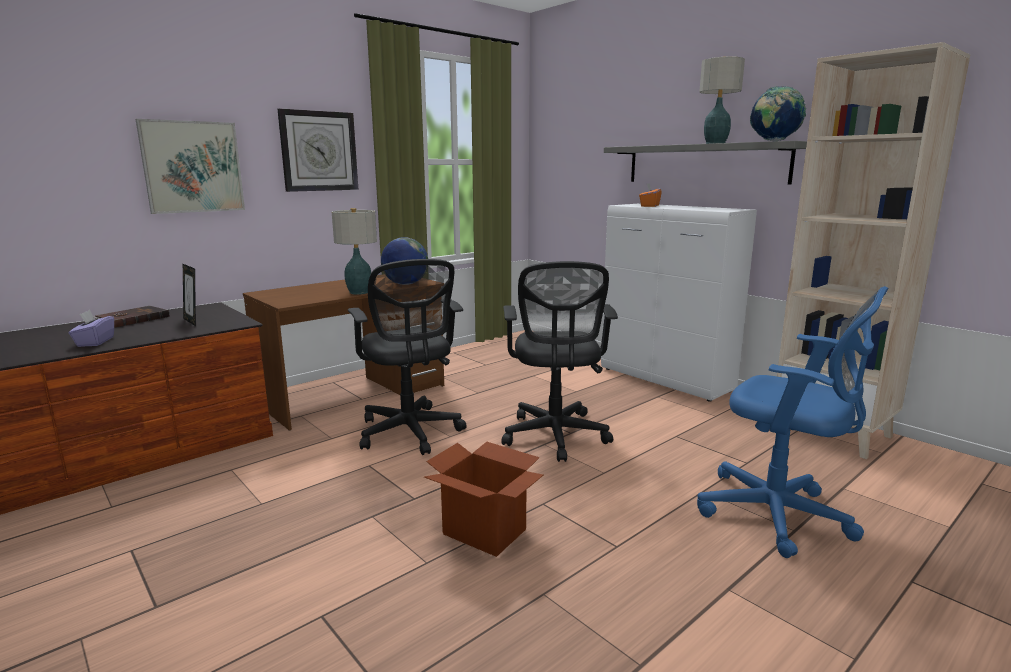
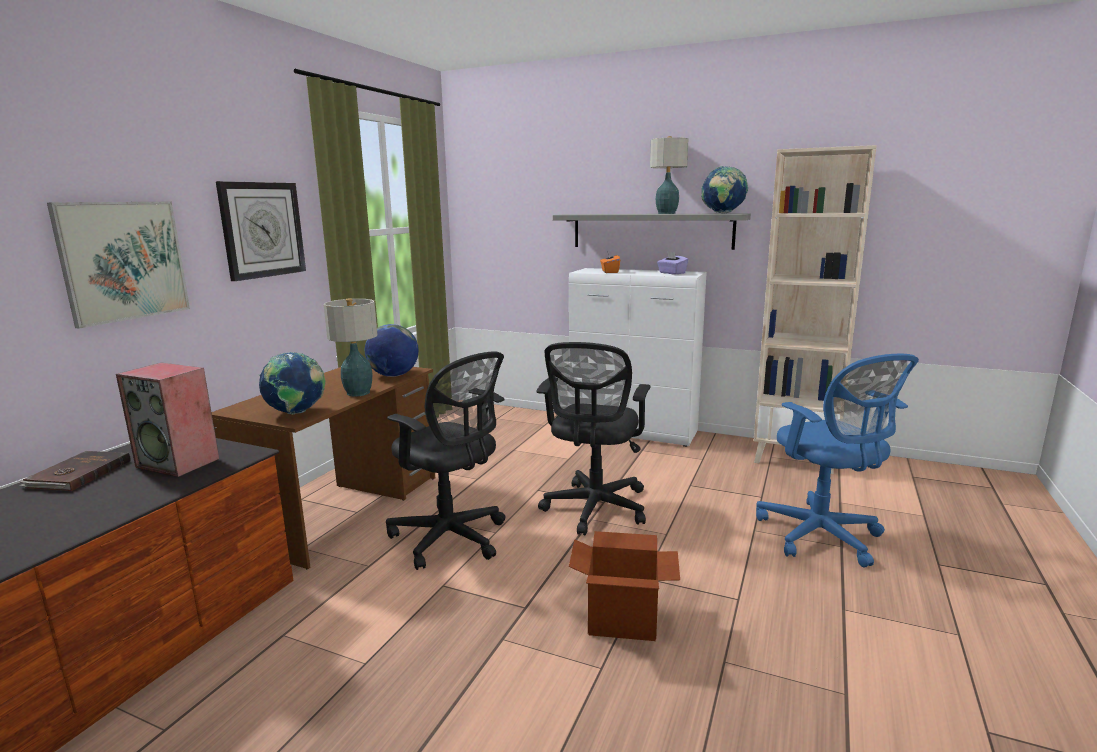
camera: 25 degrees left, 0 degrees up
(95, 342) = (79, 518): purple tissue box -> purple tissue box (671, 273)
(193, 321) = (179, 462): picture frame -> speaker
(295, 299) = (296, 413): none -> globe
(555, 437) = (594, 510): black office chair -> black office chair turned 45 degrees clockwise
(780, 516) = (822, 537): blue office chair -> blue office chair turned 60 degrees clockwise

